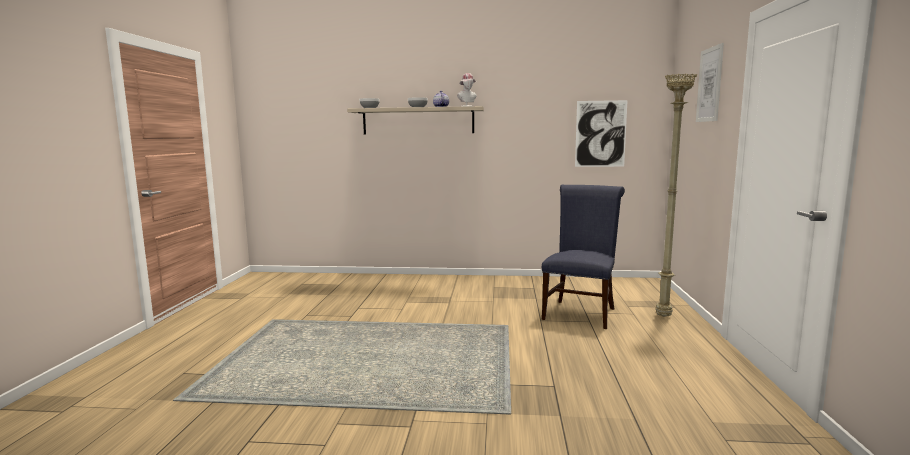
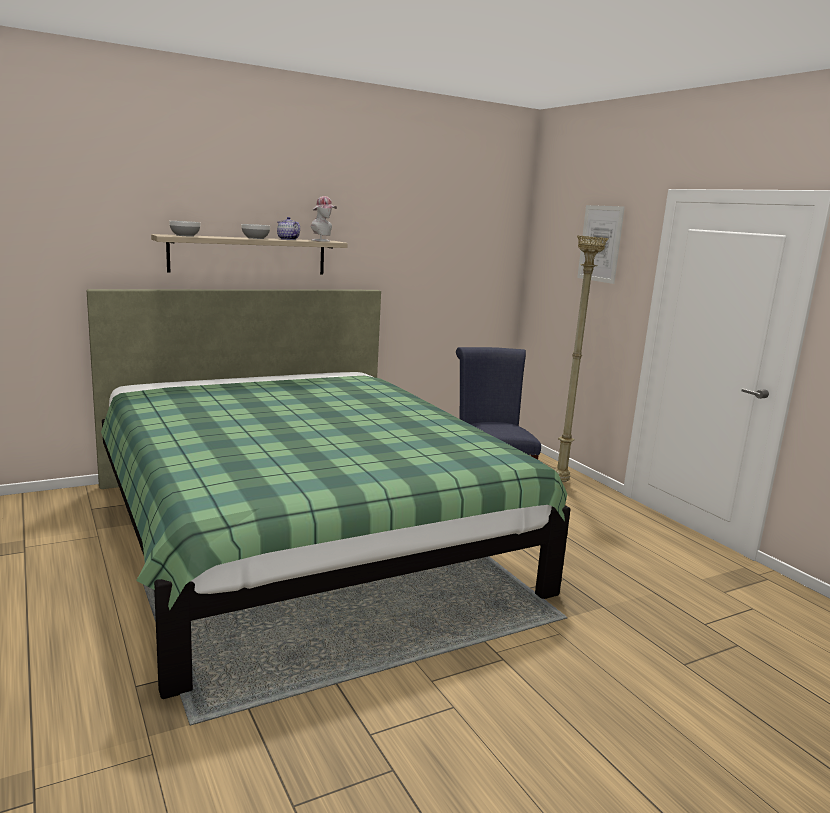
camera: 35 degrees left, 5 degrees up
(392, 316) = (301, 535): none -> green bed
(600, 134) = (461, 278): picture -> none

